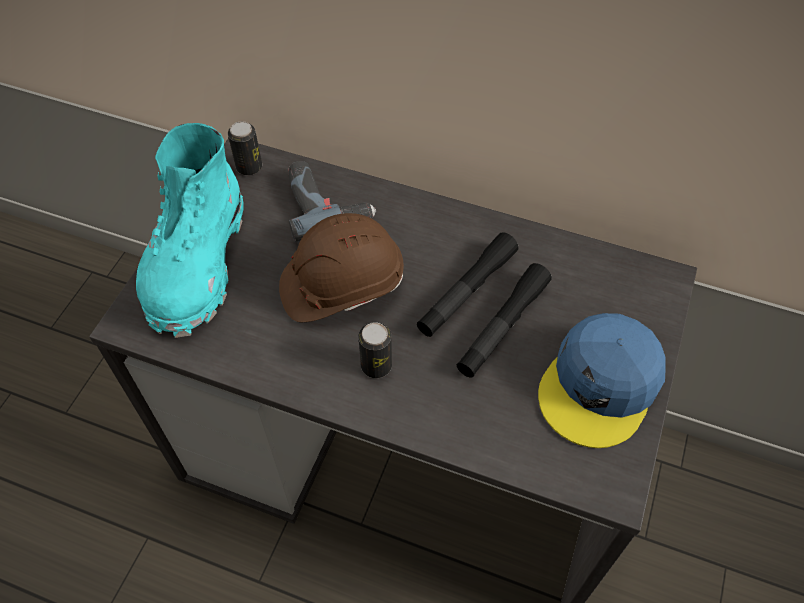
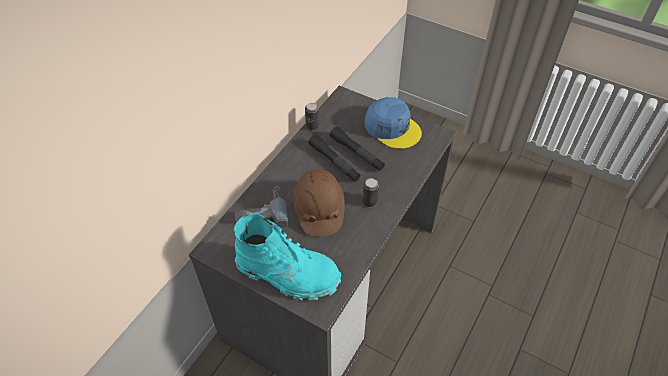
camera: 80 degrees left, 5 degrees down
(249, 167) = (220, 245): can -> can (312, 126)

